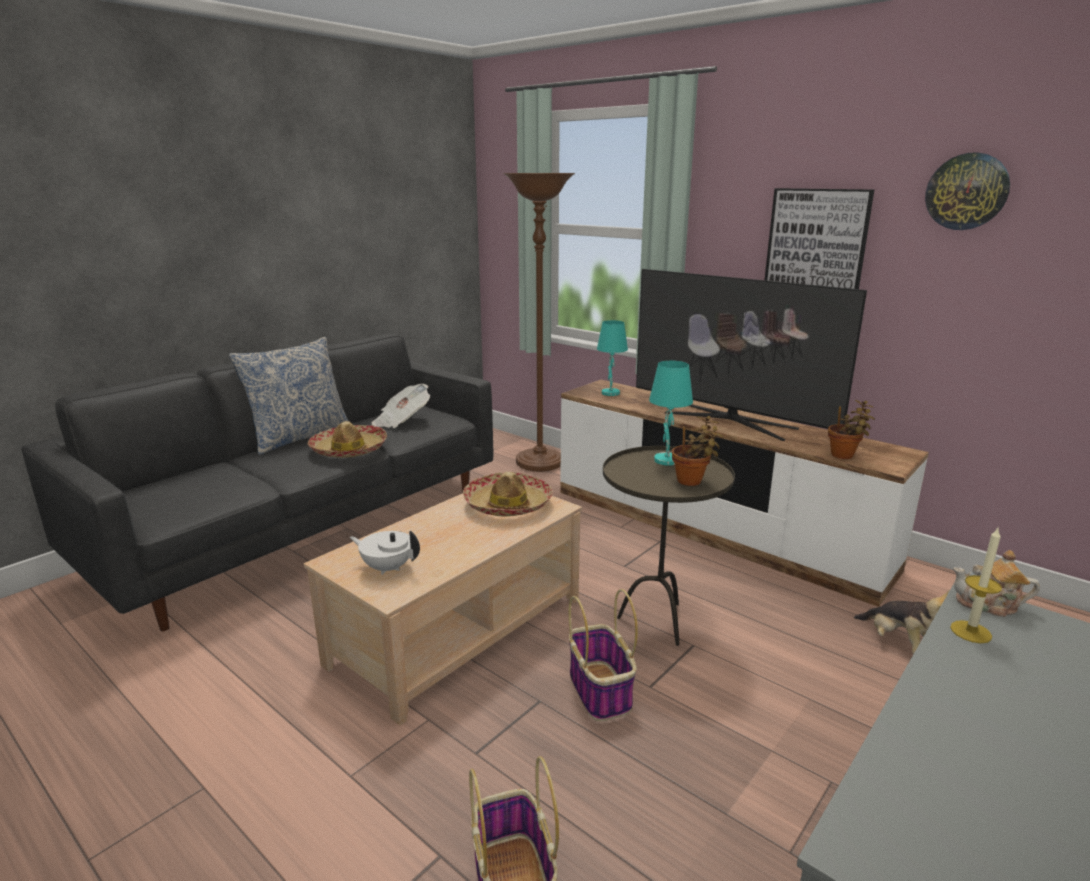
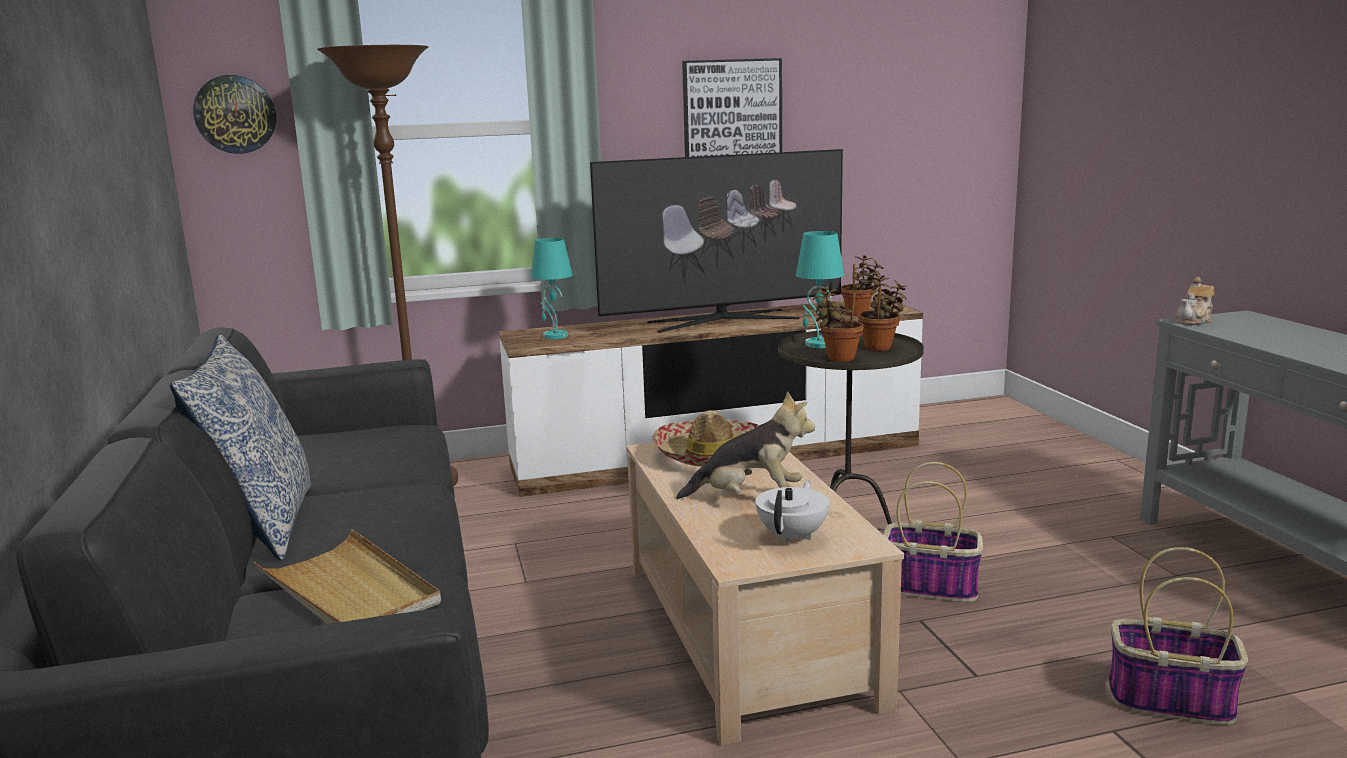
camera: 55 degrees left, 5 degrees down
(233, 478) = (349, 591): none -> beige tray
(349, 450) = (392, 499): hat -> none
(387, 567) = (793, 536): white teapot -> white teapot turned 150 degrees clockwise
(401, 421) = (346, 454): newspaper -> none
(636, 474) = (838, 358): none -> potted plant
(899, 644) = (972, 457): plush toy -> plush toy (749, 498)
(967, 191) = (854, 57): wall clock -> wall clock (235, 114)
(970, 632) = (1226, 331): candle -> none

